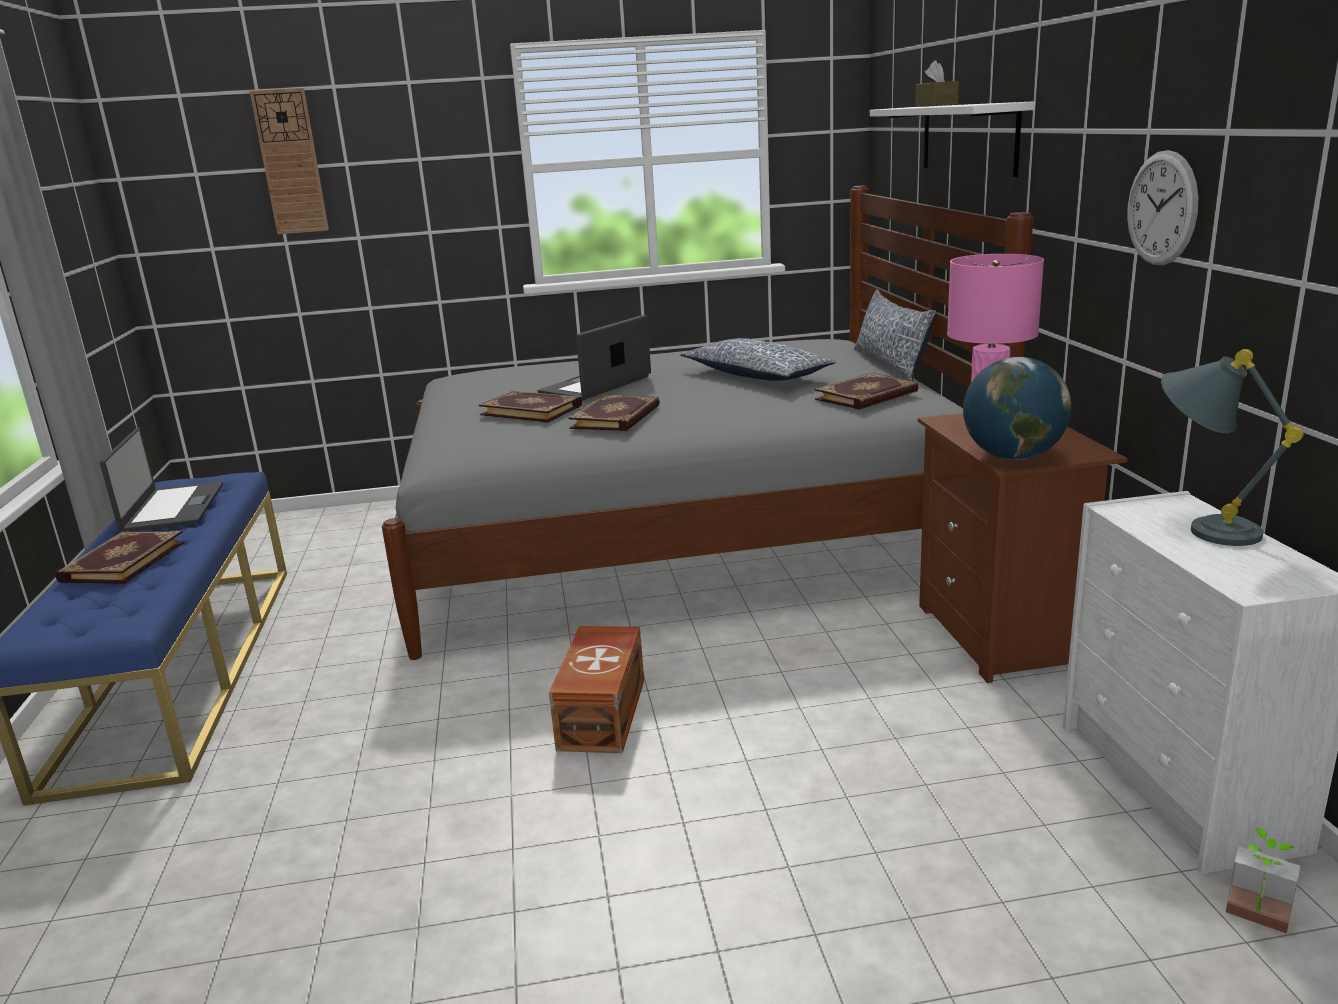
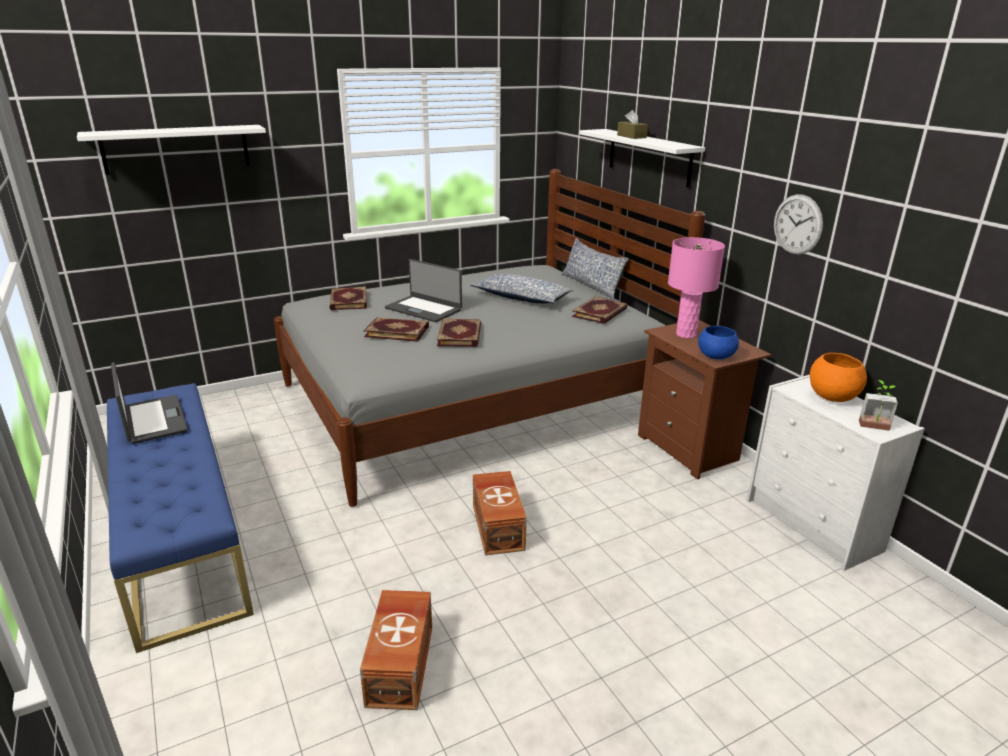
camera: 20 degrees left, 5 degrees up
(122, 561) = (155, 468): book -> book (347, 301)
(290, 162) = (176, 149): wall clock -> white shelf
(331, 884) = (402, 664): none -> brown storage box
(597, 385) = (424, 309): laptop -> laptop turned 75 degrees counterclockwise
(1012, 457) = (715, 356): globe -> blue bowl
(1200, 527) = (832, 397): grey table lamp -> orange bowl
(1255, 921) = (876, 590): potted plant -> potted plant (875, 428)

